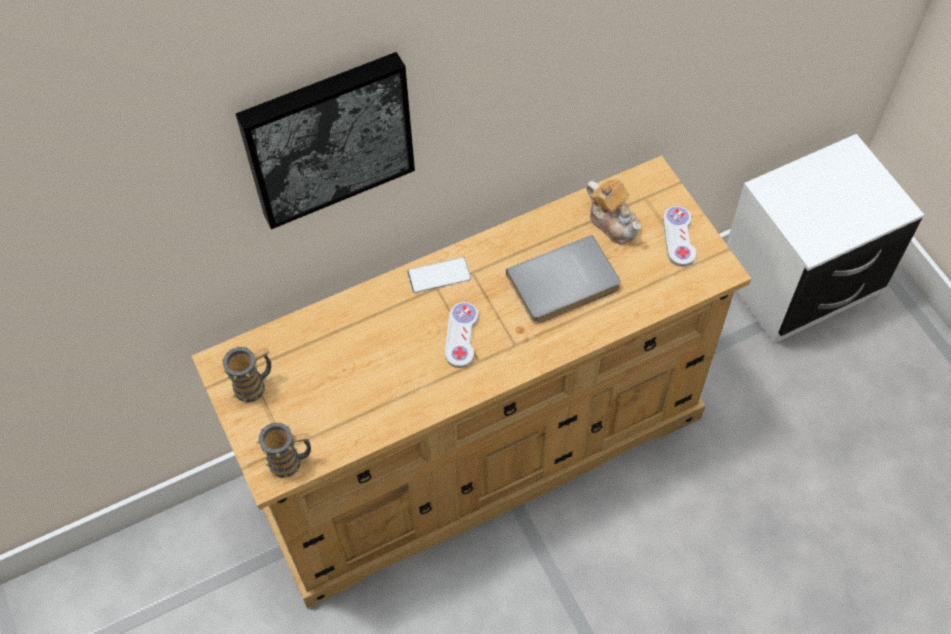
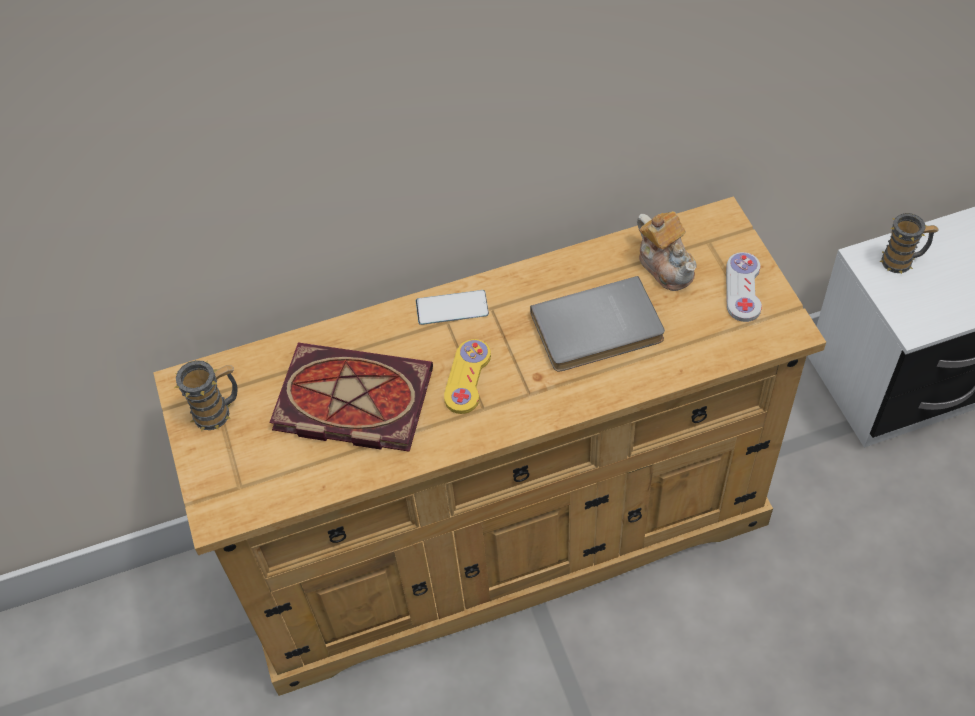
camera: 10 degrees right, 5 degrees down
(291, 461) = (243, 502): mug -> mug (902, 261)
(327, 136) = (310, 110): picture -> none
(365, 366) = (349, 402): none -> book
(461, 336) = (467, 377): white game controller -> yellow game controller

